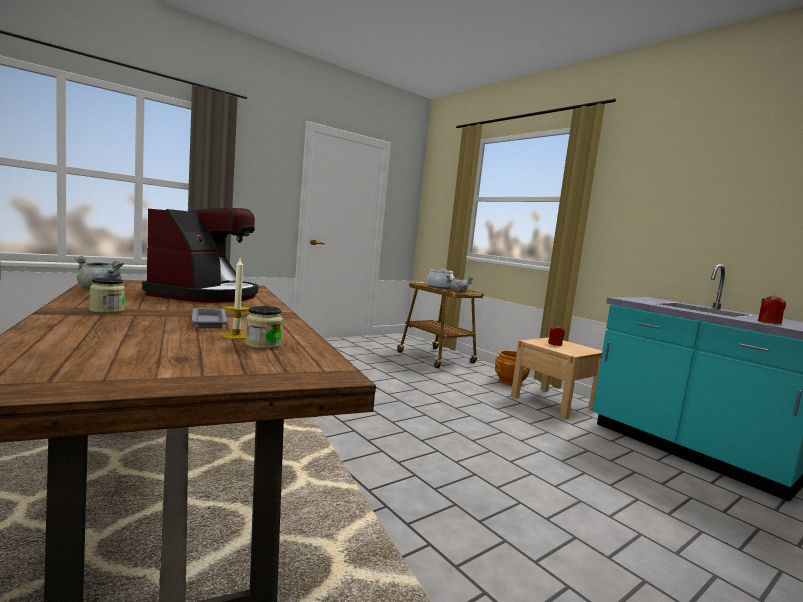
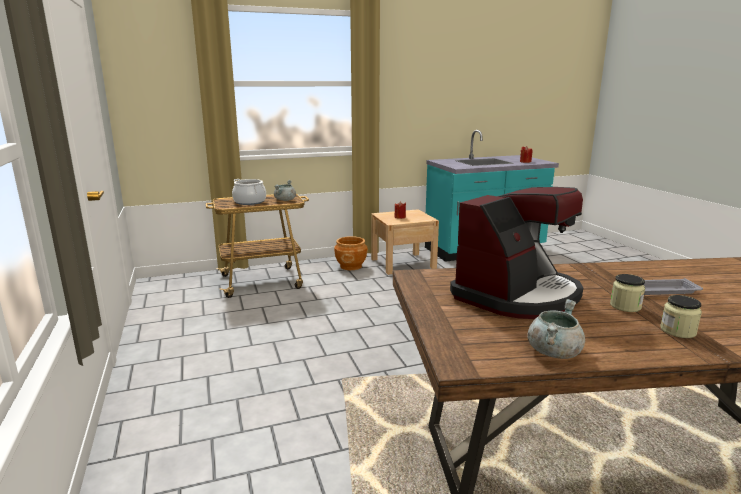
camera: 70 degrees left, 10 degrees up
(206, 295) = (517, 295): coffee machine -> coffee machine turned 105 degrees clockwise
(236, 335) = (698, 282): candle -> none
(263, 345) = (712, 275): jar -> jar (625, 306)

